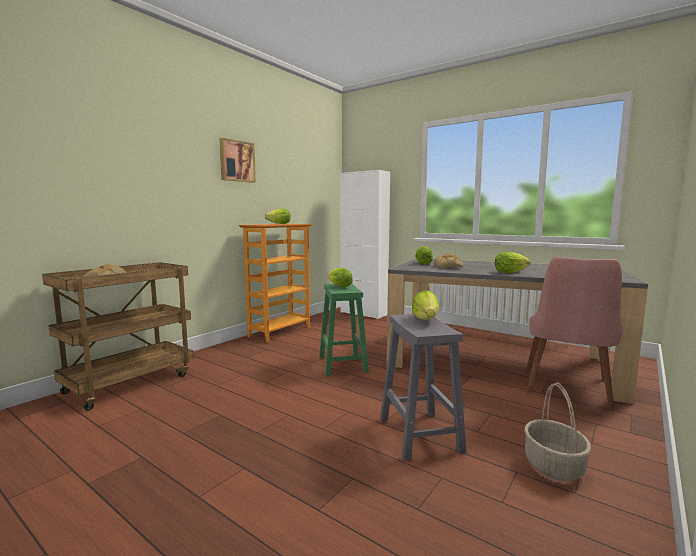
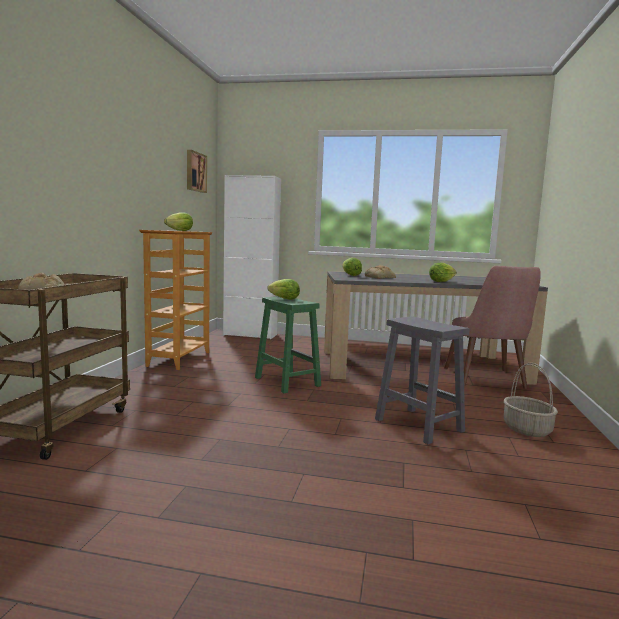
camera: 25 degrees left, 0 degrees up
(236, 161) = (135, 151): picture -> picture (195, 172)
(426, 320) = (423, 320): lettuce -> none

